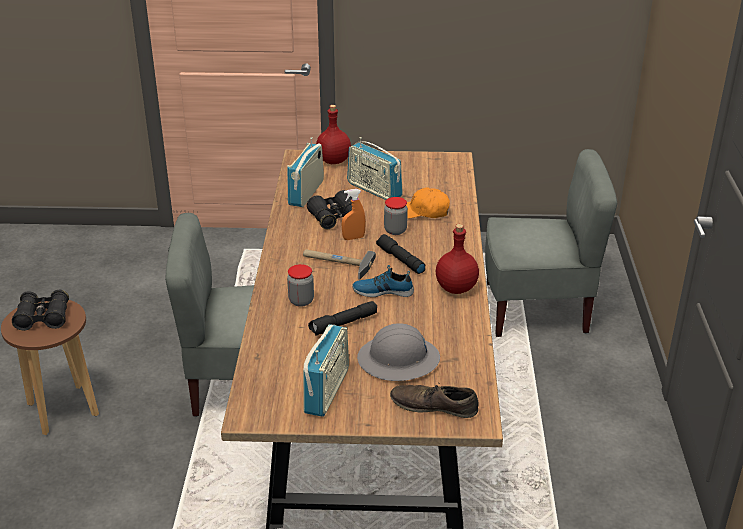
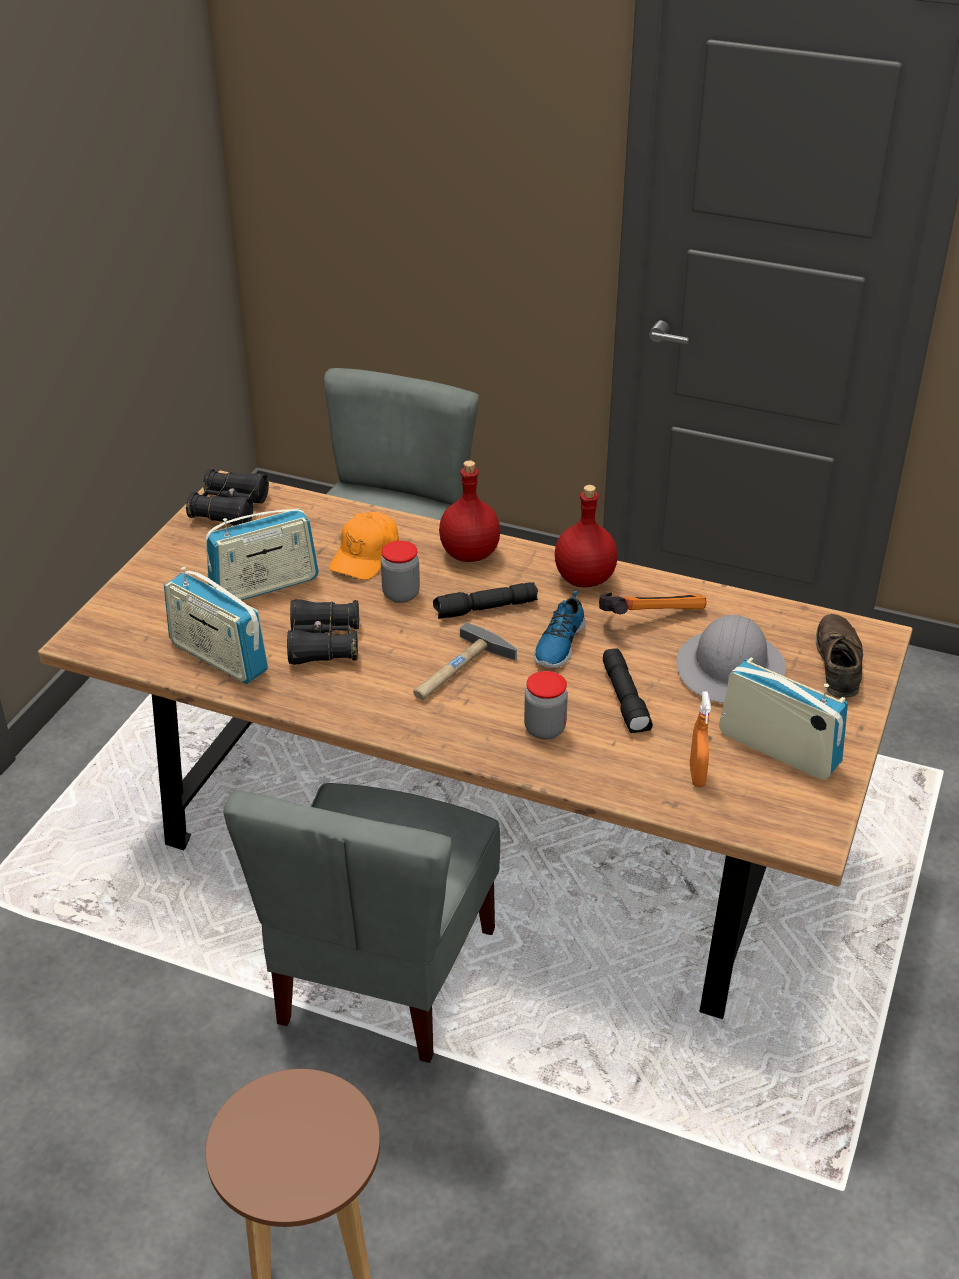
camera: 70 degrees left, 5 degrees up
(43, 318) = (281, 1140): black binoculars -> black binoculars (230, 509)
(334, 161) = (132, 605): red bottle -> red bottle (470, 553)
(353, 238) = (396, 639): orange spray bottle -> orange spray bottle (697, 775)
(433, 406) = (838, 663): brown shoe -> brown shoe turned 150 degrees clockwise
(434, 318) = (648, 615): none -> hammer

